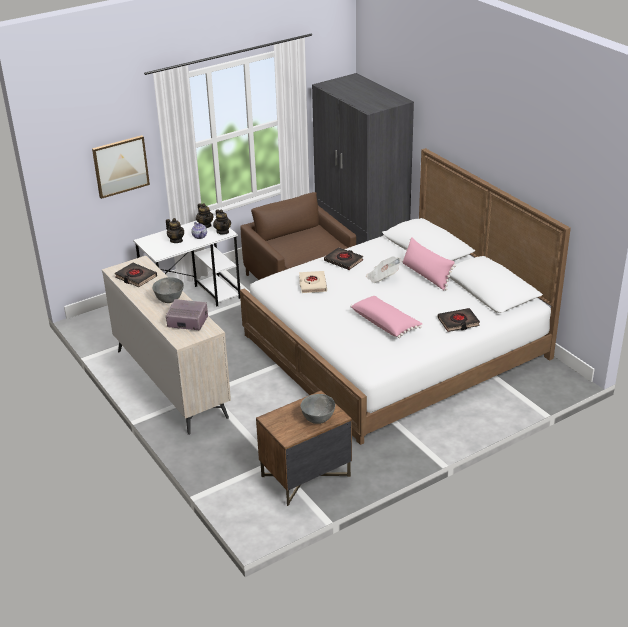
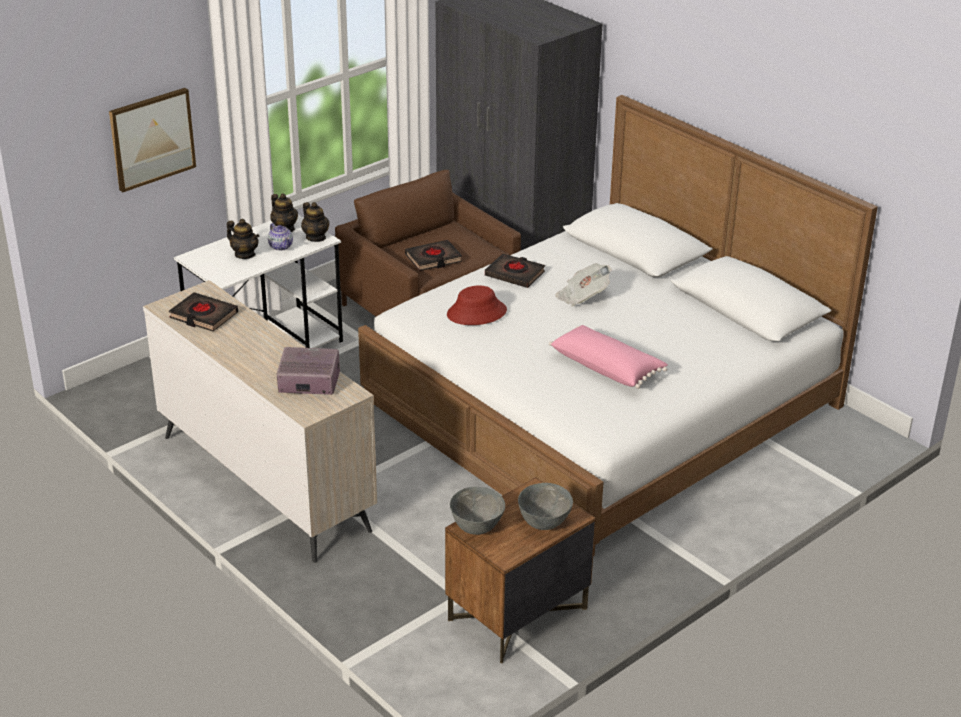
camera: 10 degrees left, 0 degrees up
(169, 300) = (269, 349): grey bowl -> grey bowl (476, 528)
(312, 284) = (476, 313): beige book -> red hat
(426, 275) = (647, 290): pink pillow -> none
(458, 322) = (716, 359): black book -> black book (433, 259)

